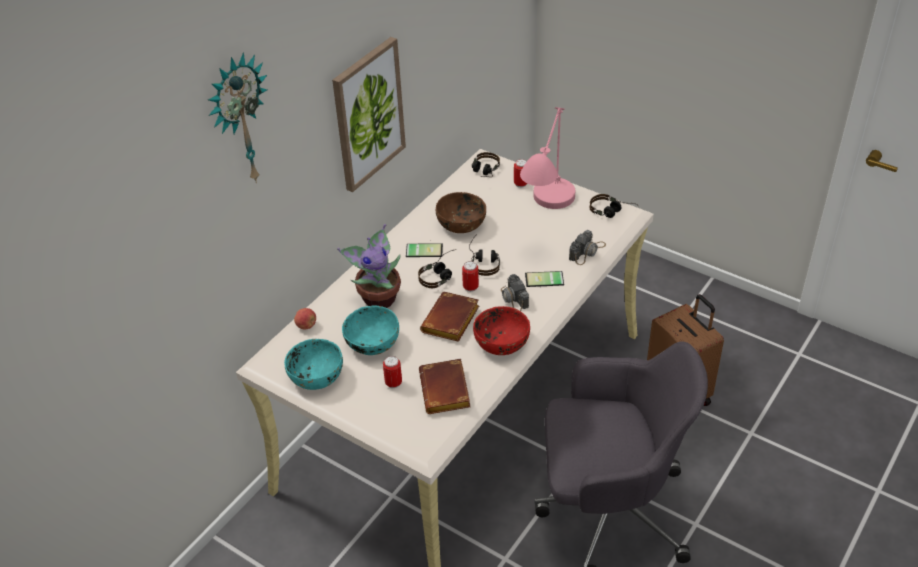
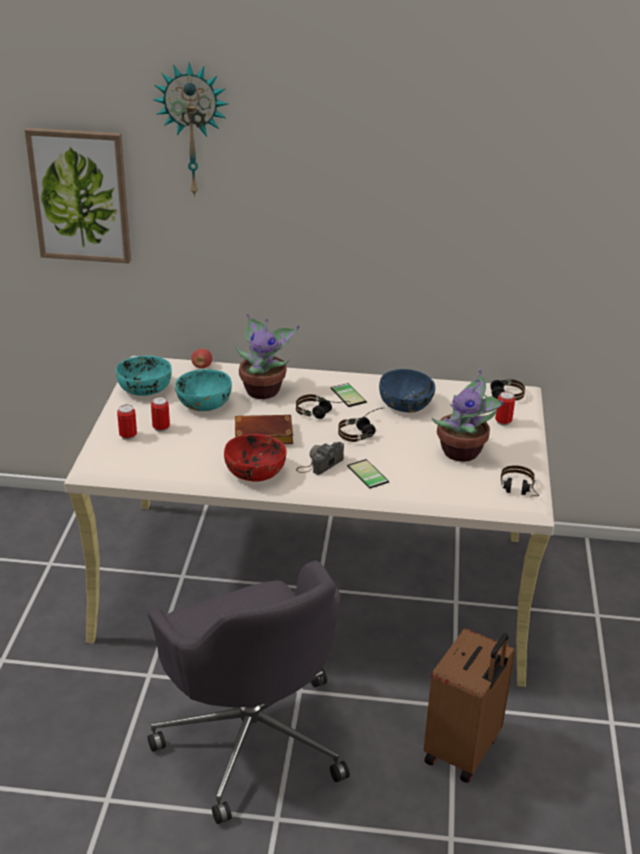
camera: 60 degrees right, 10 degrees down
(368, 114) = (366, 231): picture -> picture (80, 195)
(447, 392) = (168, 459): brown book -> none
(462, 224) = (405, 405): brown bowl -> blue bowl
(470, 287) = (318, 434): can -> can (128, 436)
(547, 219) = (463, 452): pink table lamp -> potted plant
(587, 251) = (436, 490): camera -> none

